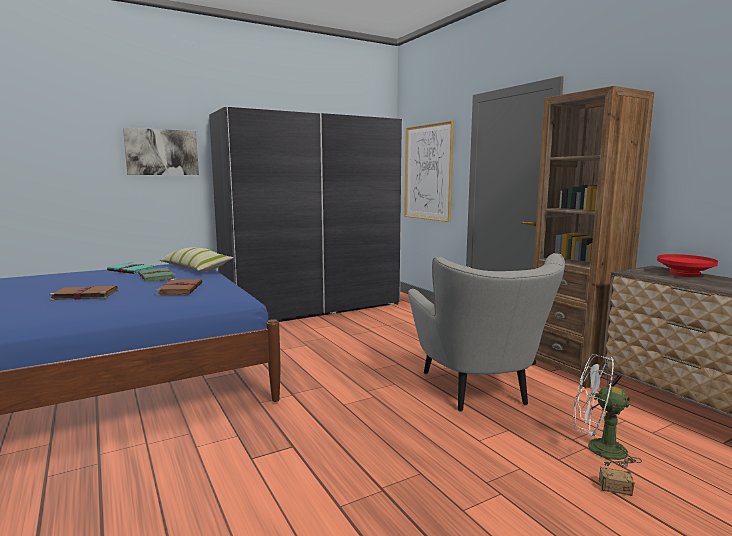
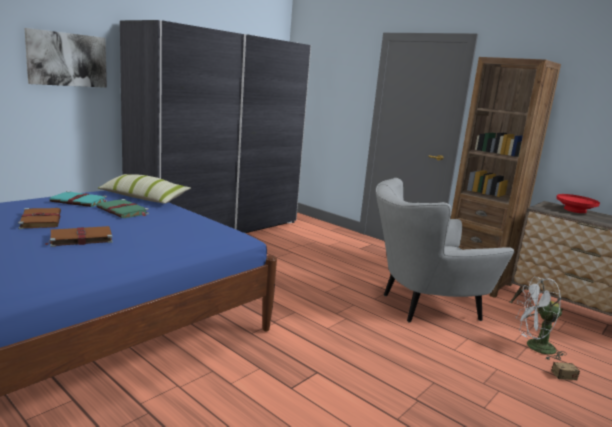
camera: 20 degrees left, 5 degrees up
(180, 289) = (174, 227): brown book -> brown book (41, 220)
(428, 172) = (325, 98): picture -> none
(478, 391) = (423, 306): grey armchair -> grey armchair turned 105 degrees clockwise

